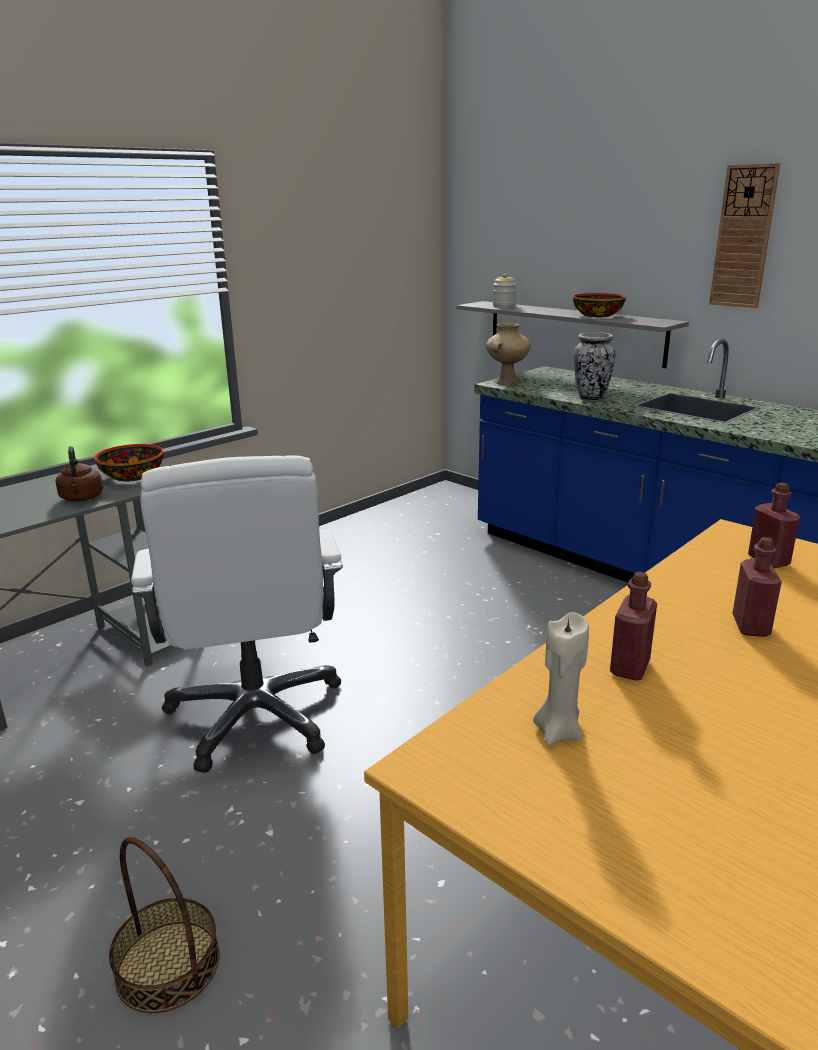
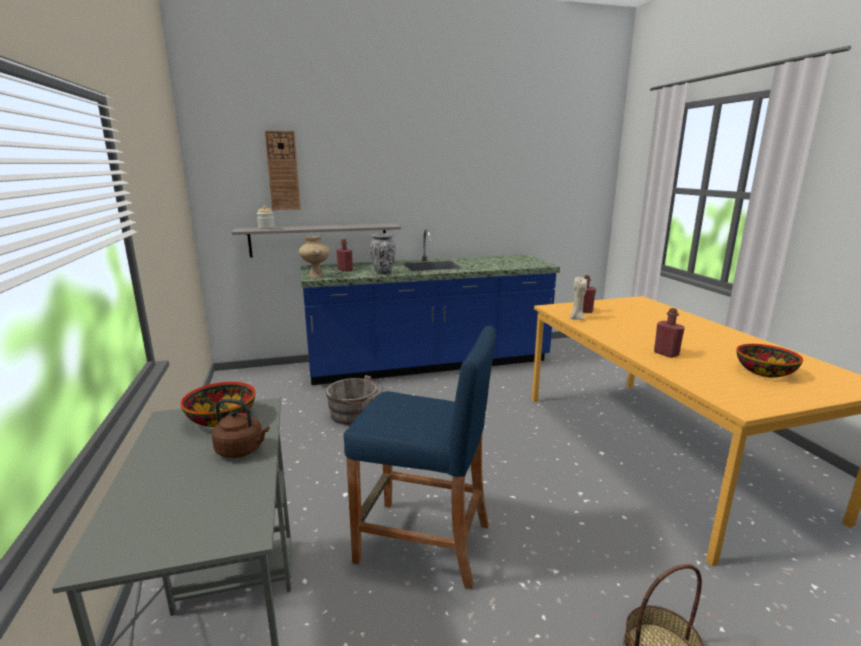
camera: 60 degrees left, 5 degrees down
(256, 715) = (424, 543): white office chair -> blue stool
(457, 582) = (355, 415): none -> grey bucket
(558, 731) = (716, 377): beige candle -> beige candle (576, 318)
(597, 315) = (345, 226): bowl -> bowl (764, 372)
(743, 237) = (418, 176): wall clock -> wall clock (283, 171)
(750, 626) = (639, 329): red bottle -> red bottle (345, 270)

